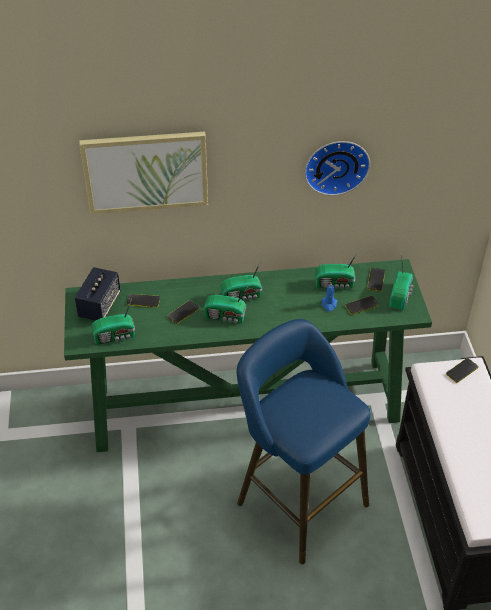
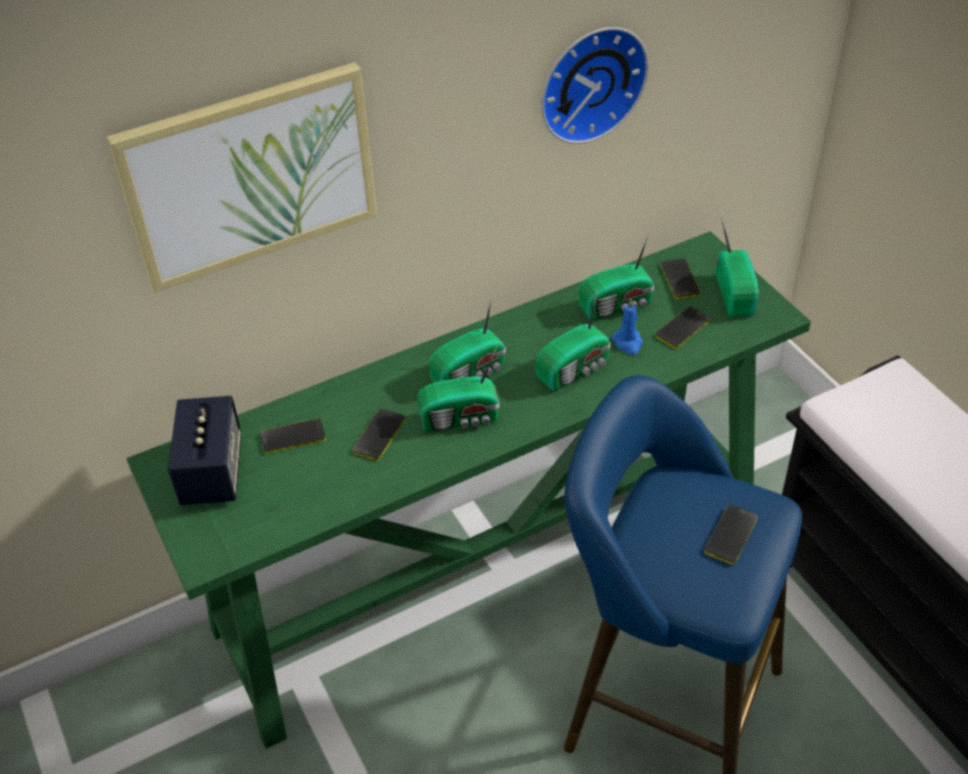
camera: 20 degrees left, 0 degrees up
(115, 336) = (273, 520): radio -> radio (575, 369)
(462, 371) = (887, 388): phone -> phone (731, 535)

